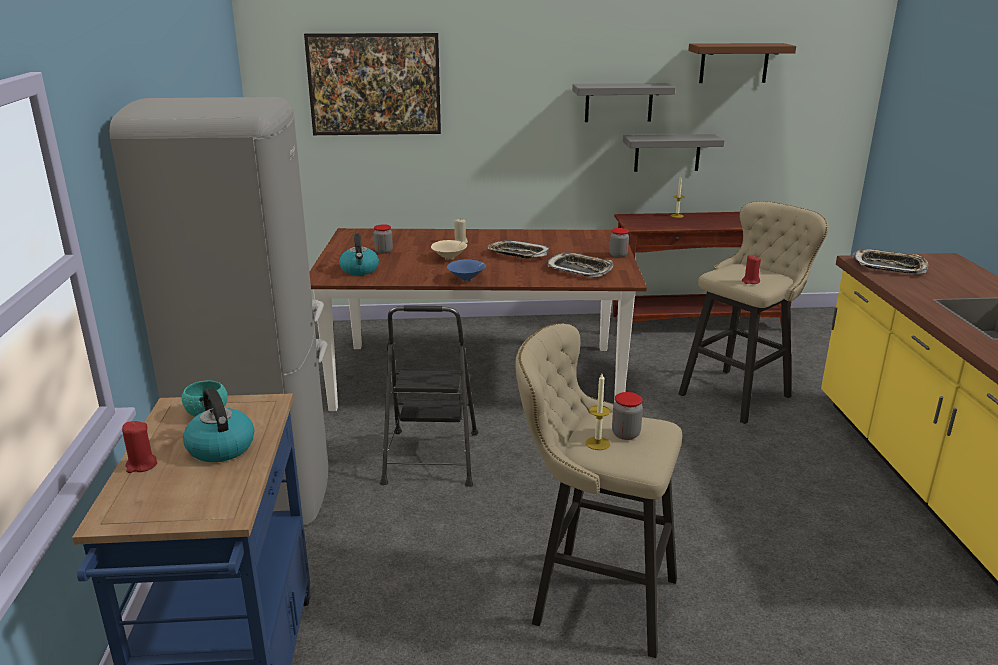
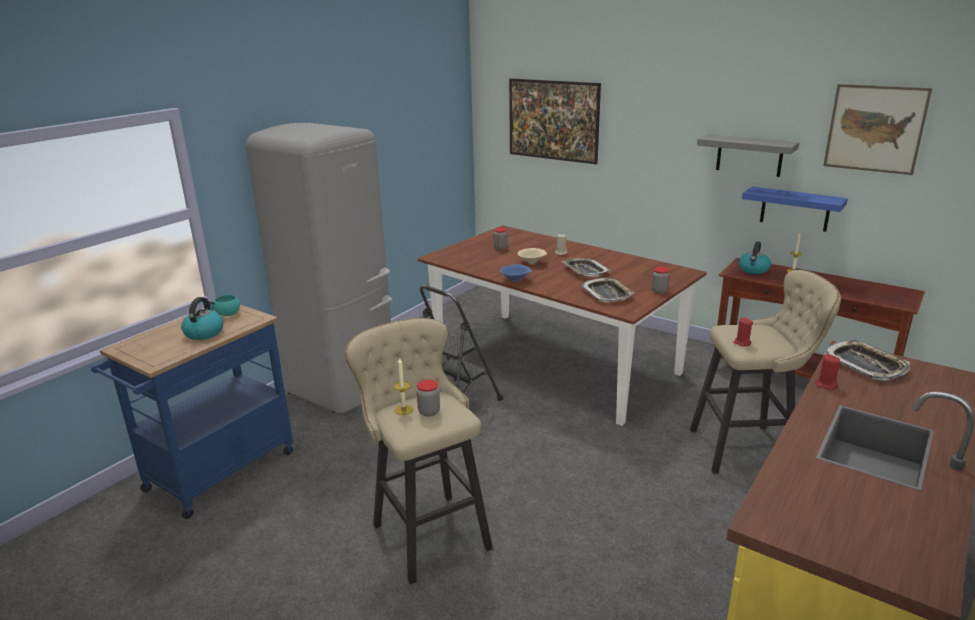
camera: 40 degrees right, 0 degrees up
(141, 465) = (167, 329): red candle -> red candle (826, 385)
(360, 270) = (464, 257): kettle -> kettle (753, 270)
(667, 152) = (795, 209): grey shelf -> blue shelf
(734, 63) = (875, 129): brown shelf -> picture

